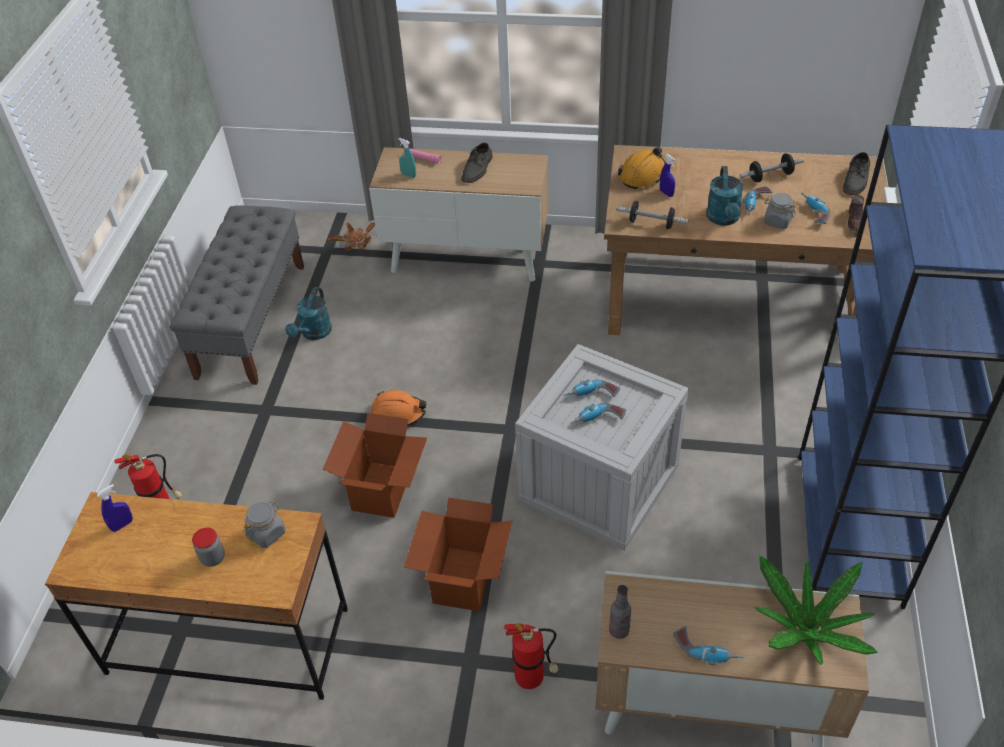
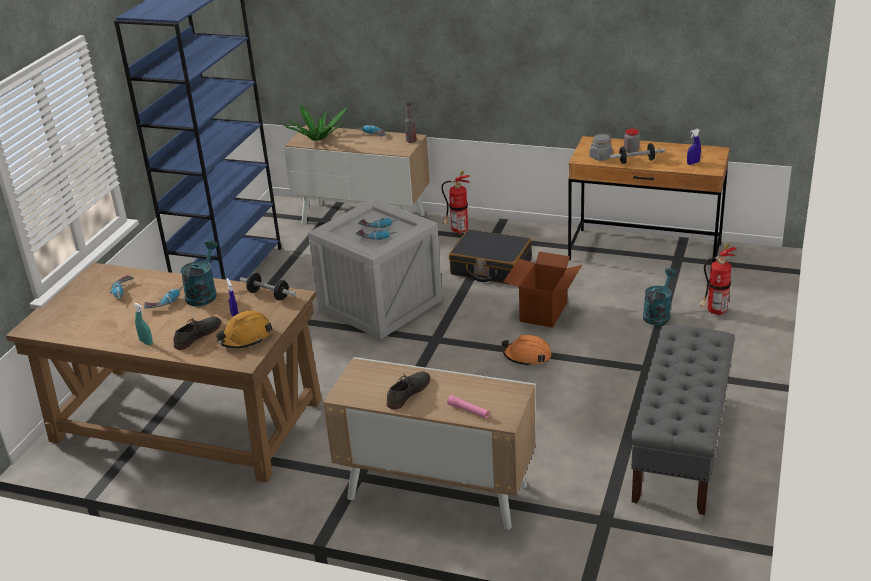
camera: 170 degrees left, 15 degrees down
(314, 334) = (610, 427): turquoise watering can -> turquoise watering can (658, 314)
(356, 243) = (568, 526): potted plant -> none
(408, 175) = (488, 392): turquoise spray bottle -> turquoise spray bottle (146, 342)
(462, 579) = (491, 267): cardboard box -> black suitcase
(770, 176) = (127, 326): dumbbell -> dumbbell (636, 161)
(777, 221) = (160, 288): grey jar -> none
(855, 221) = (97, 283): brown shoe -> none
(856, 180) = (55, 316): grey shoe -> grey shoe (197, 335)

